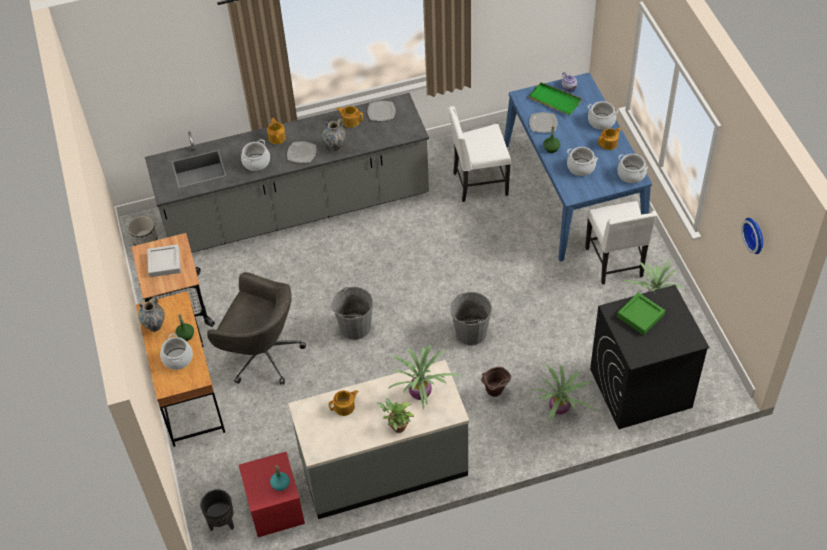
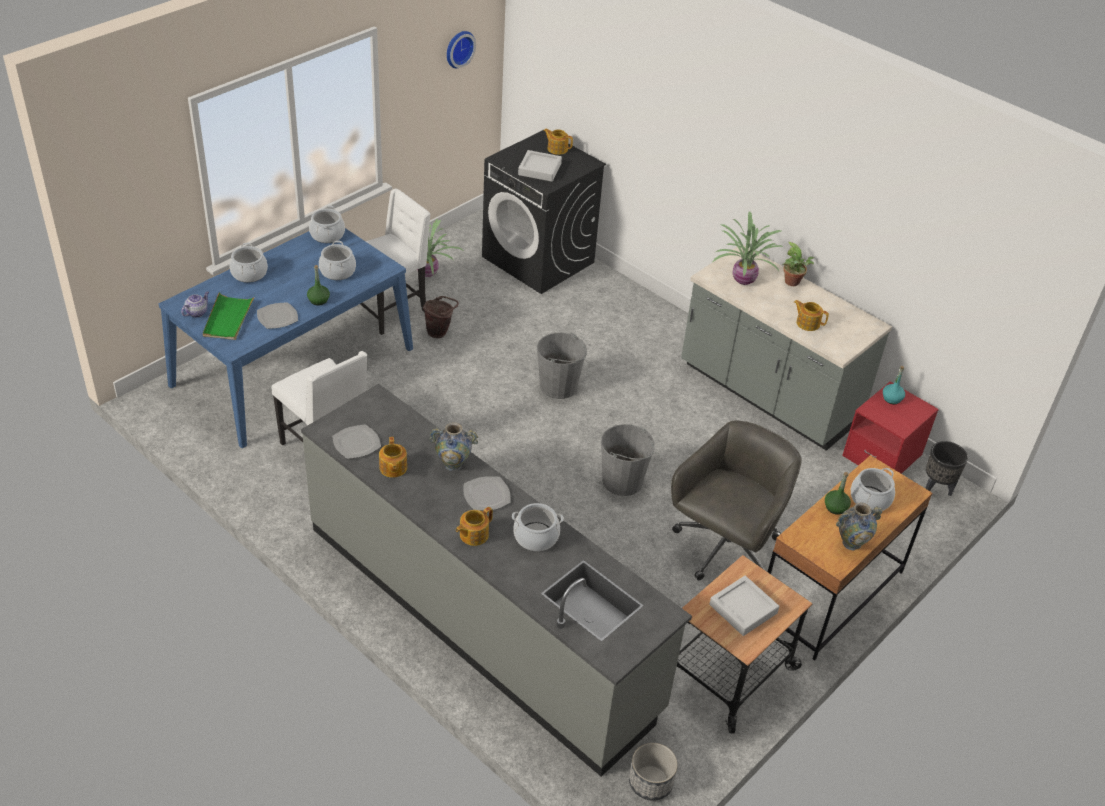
camera: 125 degrees left, 10 degrees down
(261, 354) = (724, 549): grey office chair -> grey office chair turned 45 degrees clockwise
(495, 393) = (619, 347): brown bucket -> brown bucket (440, 332)
(560, 409) = (602, 301): potted plant -> none
(609, 143) = (285, 260): teapot -> teapot (557, 149)
(640, 316) = (539, 169): green tray -> grey tray

